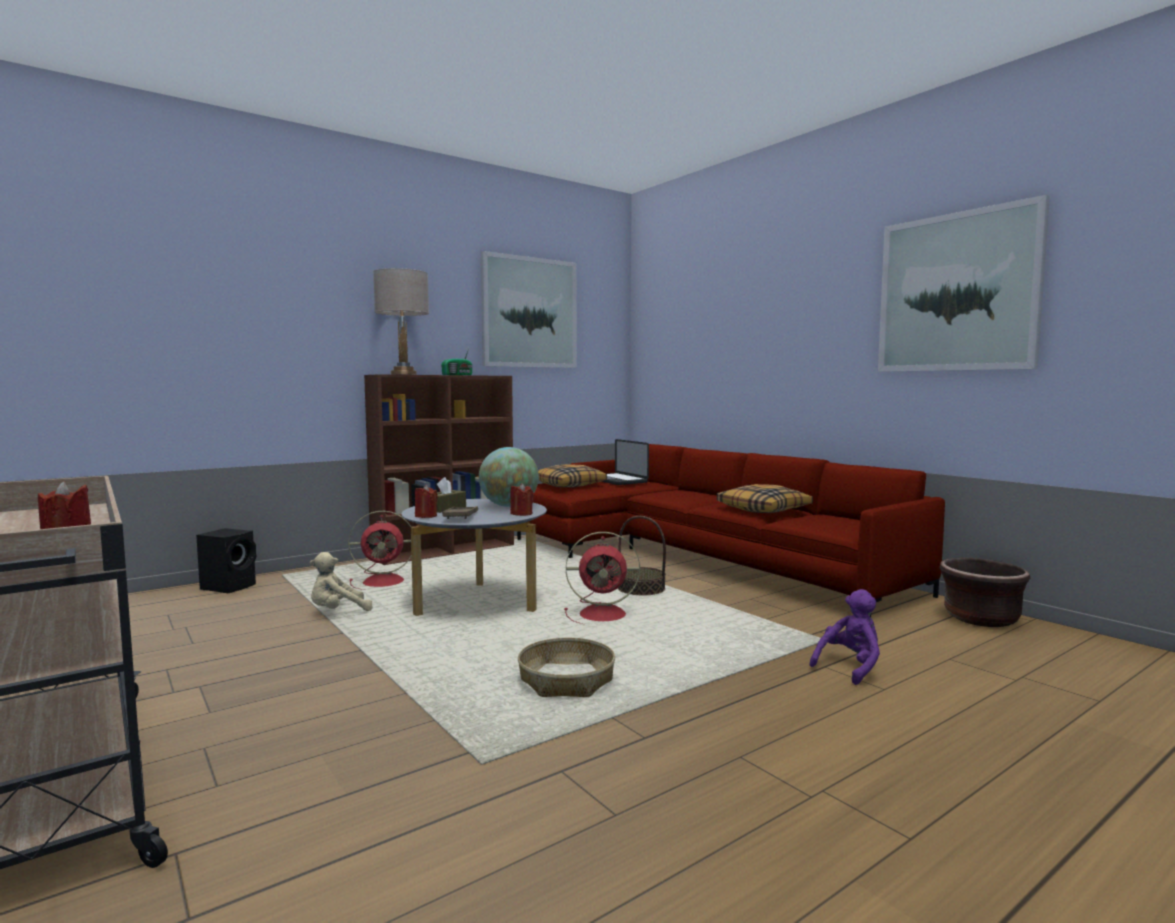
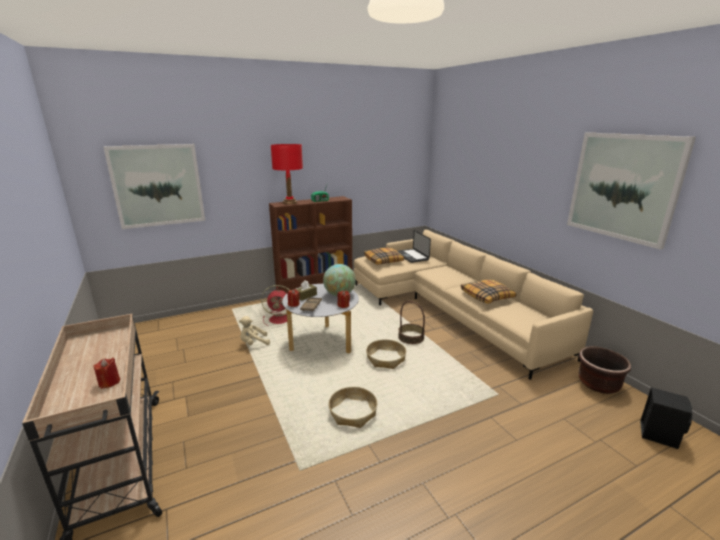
camera: 10 degrees right, 15 degrees up
(230, 586) = (206, 317): black speaker -> black speaker (658, 434)
(403, 374) = (289, 203): beige table lamp -> red table lamp
(529, 313) = (365, 156): picture -> picture (158, 185)
(605, 615) = (386, 359): red fan -> basket
(694, 557) = (449, 309): red sofa -> beige sofa
(850, 667) = (504, 419): purple plush toy -> none

